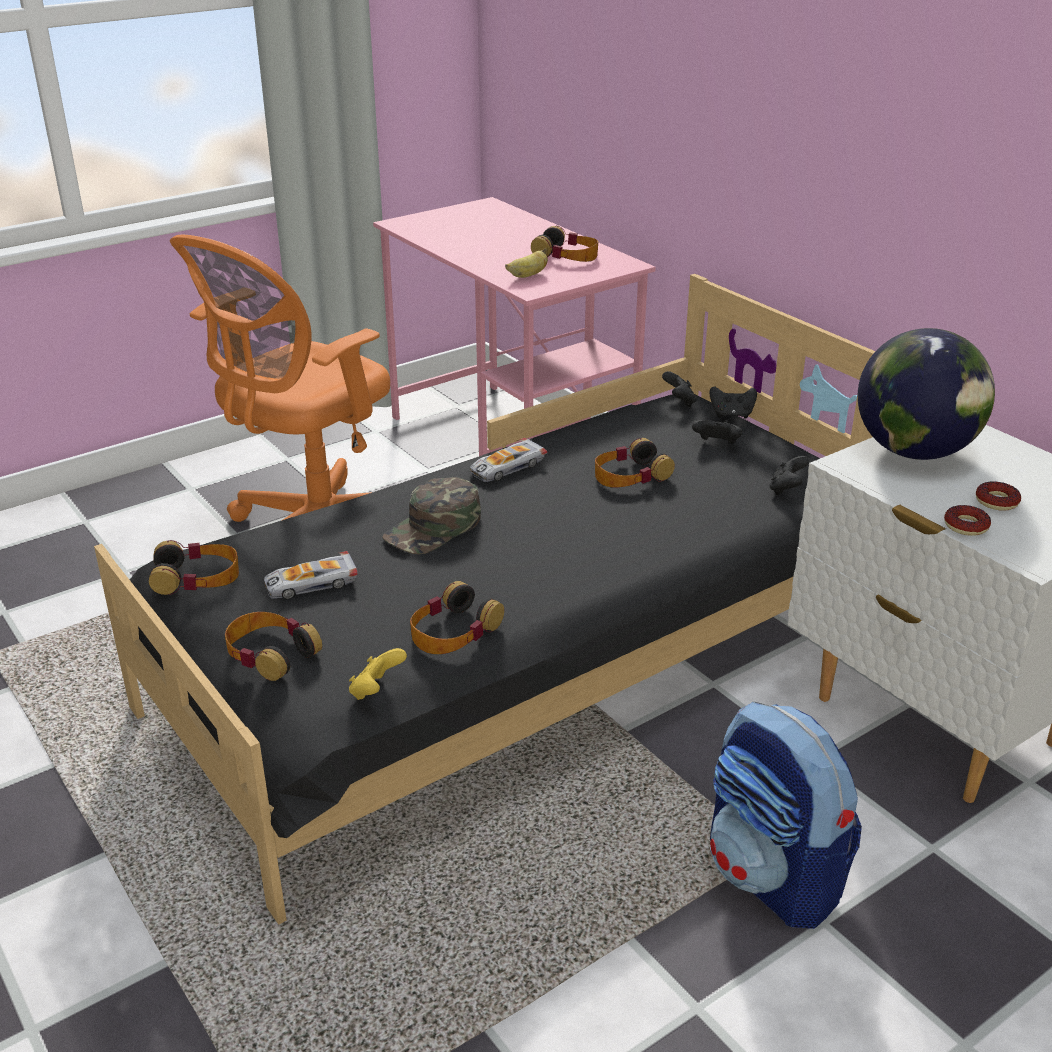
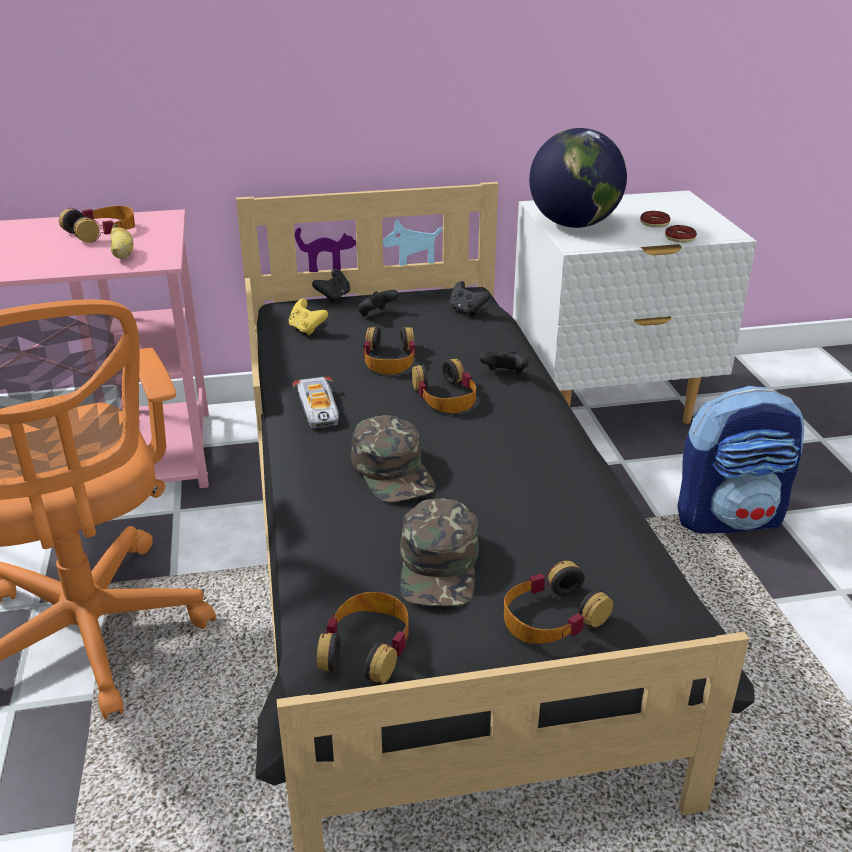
camera: 65 degrees left, 0 degrees up
(311, 584) = (440, 565): toy car -> green cap
(376, 691) = (644, 562): yellow game controller -> yellow game controller (307, 329)
(453, 631) = (573, 500): headphones -> headphones (445, 396)
(679, 402) = (287, 309): black game controller -> black game controller (504, 375)

